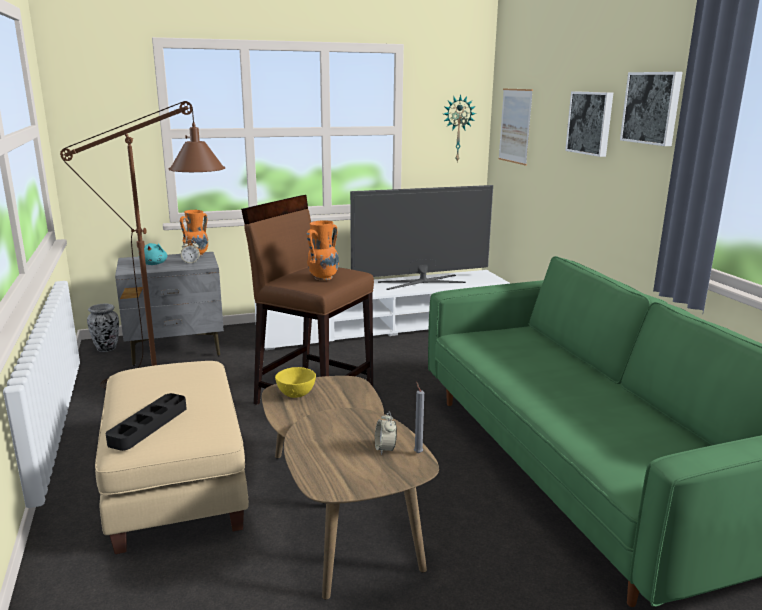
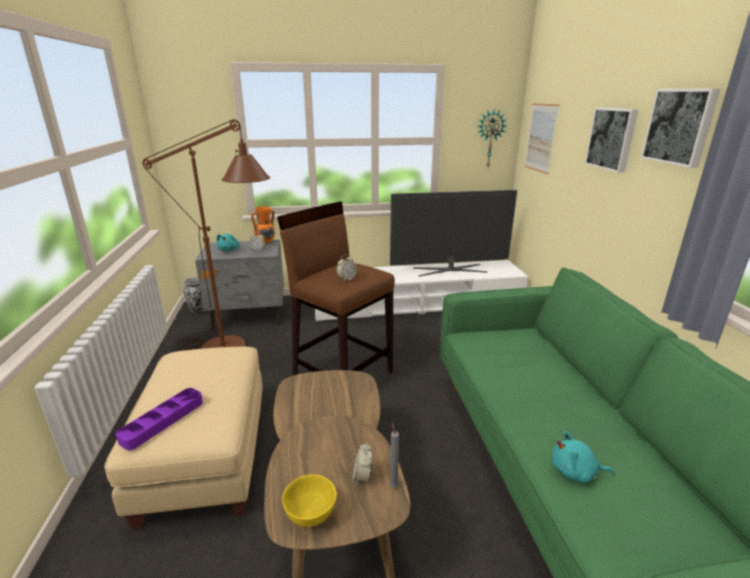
camera: 10 degrees right, 5 degrees up
(149, 425) = (163, 421): black tray -> purple tray
(296, 395) = (307, 390): yellow bowl -> yellow bowl (311, 516)
(322, 278) = (346, 279): orange vase -> alarm clock
(587, 429) = (575, 472): none -> turquoise plush toy

